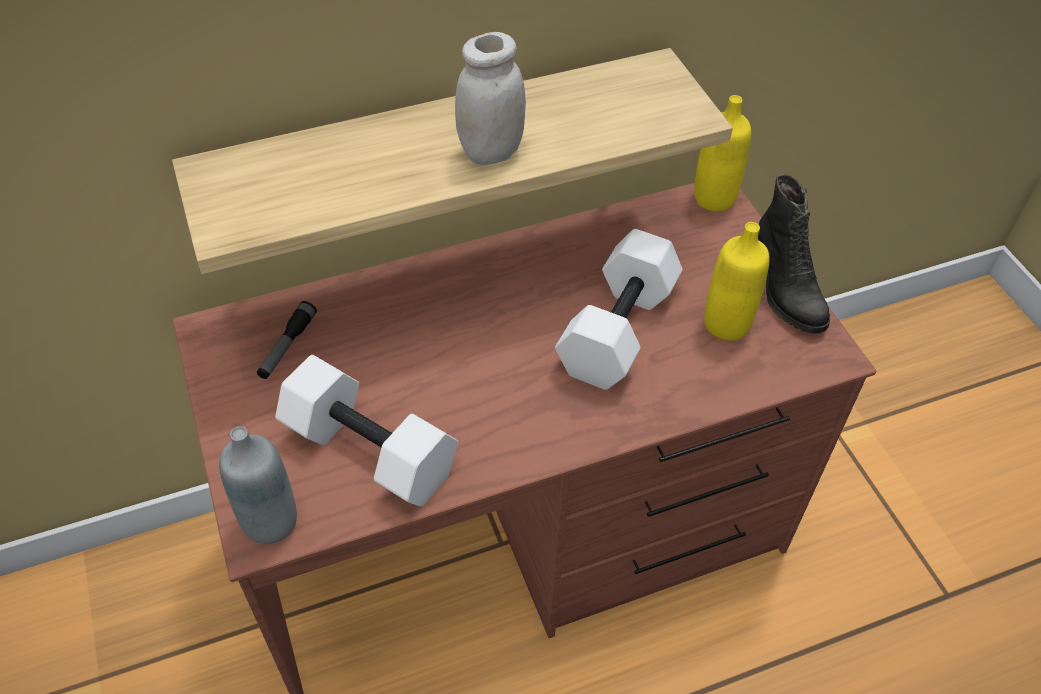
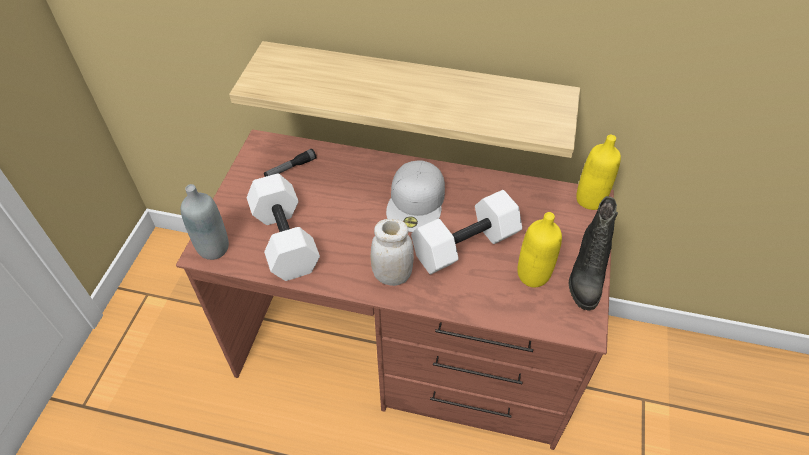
camera: 35 degrees right, 0 degrees up
(491, 151) = (418, 102): white jar -> white jar (392, 276)
(508, 305) = (416, 202): none -> white cap

